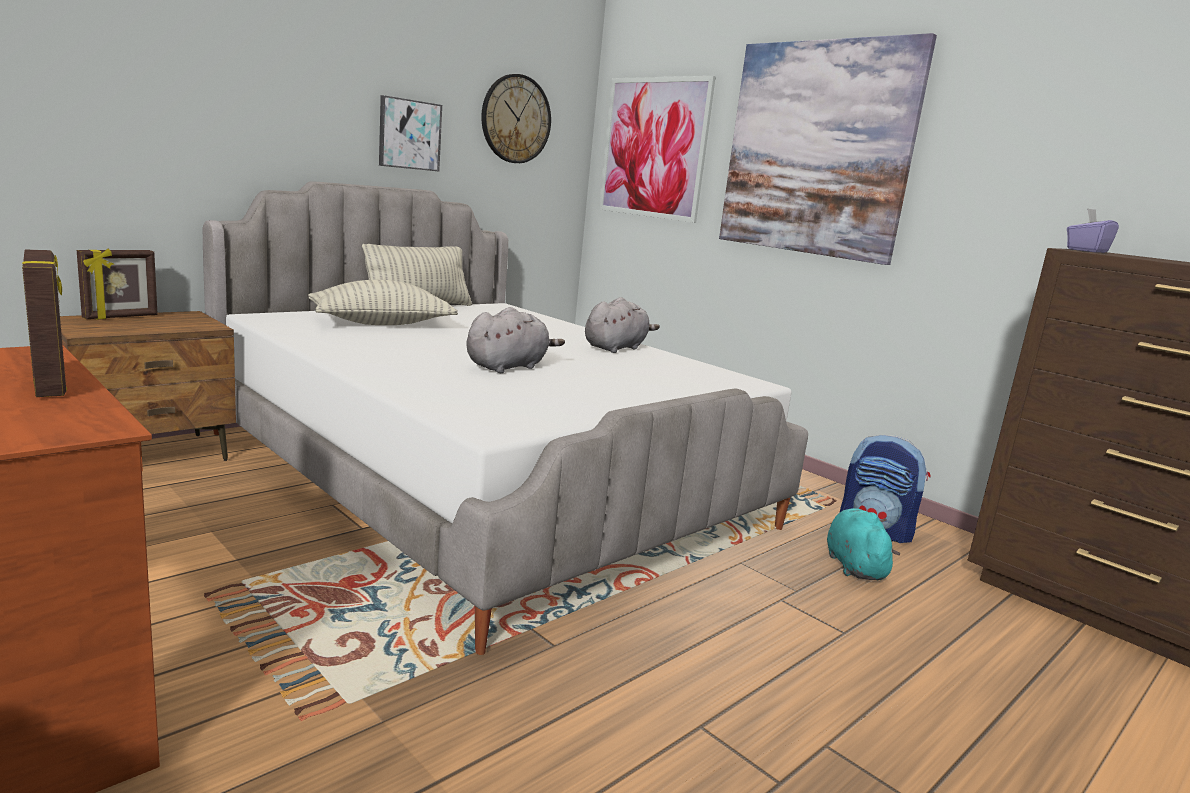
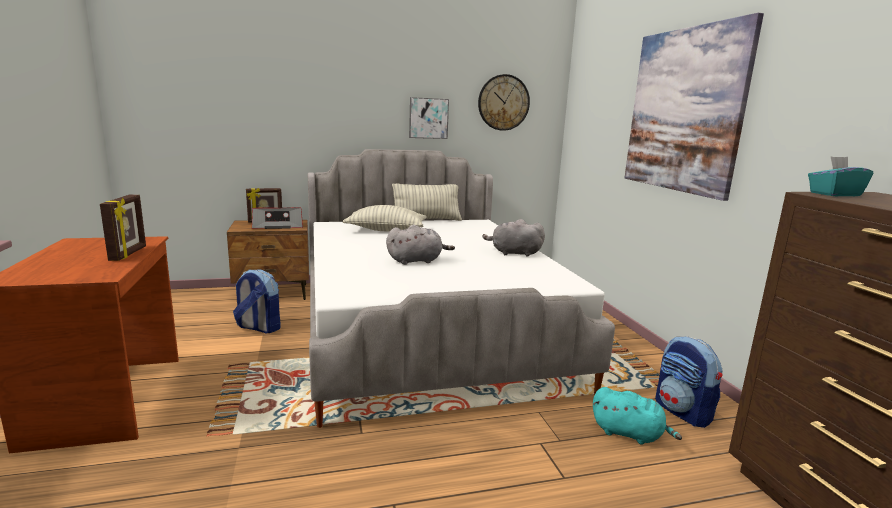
camera: 30 degrees right, 0 degrees up
(162, 324) = (278, 226): none -> radio
(188, 520) = (258, 327): none -> backpack
(616, 348) = (513, 253): grey plush toy -> grey plush toy turned 150 degrees counterclockwise
(653, 148) = (594, 115): picture -> none
(854, 566) = (629, 434): turquoise plush toy -> turquoise plush toy turned 90 degrees clockwise
(1086, 251) = (834, 194): purple tissue box -> turquoise tissue box

